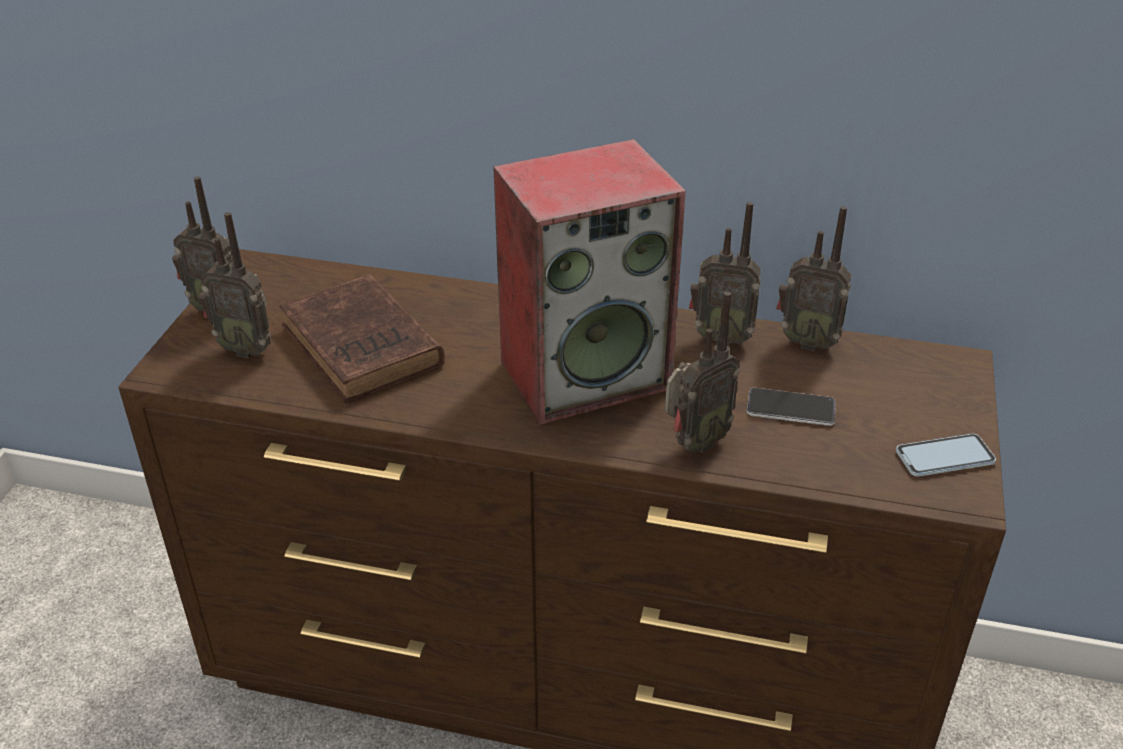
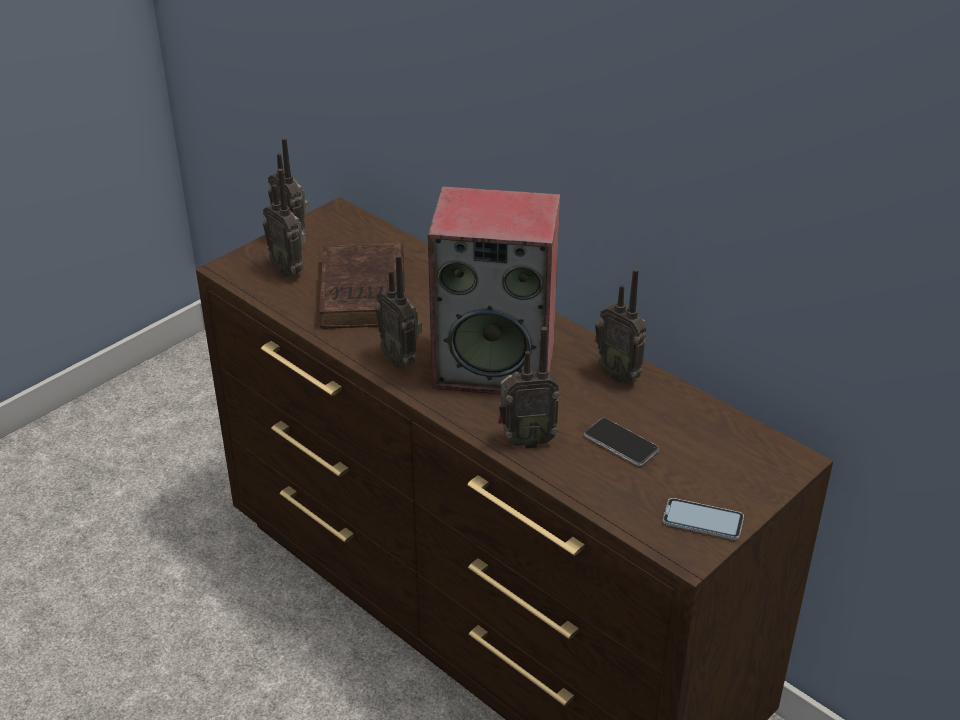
camera: 30 degrees right, 0 degrees up
(806, 341) = (684, 400): radio -> radio (401, 359)

